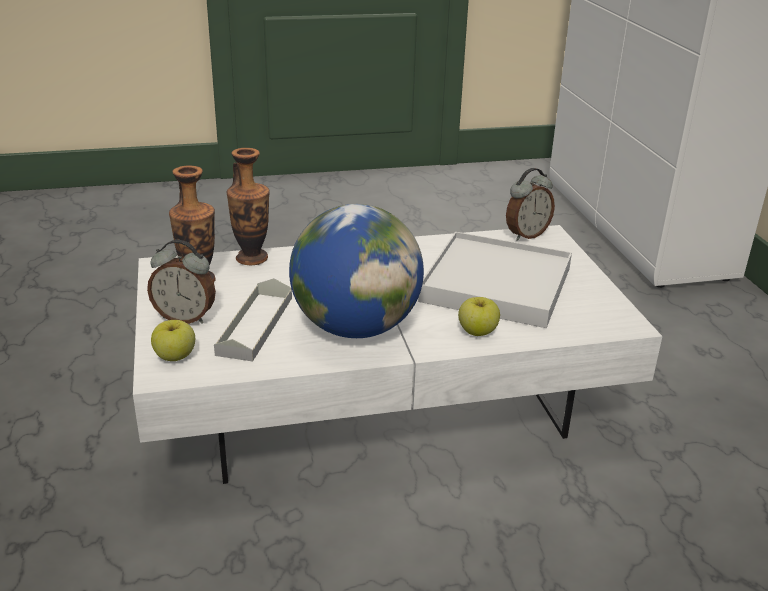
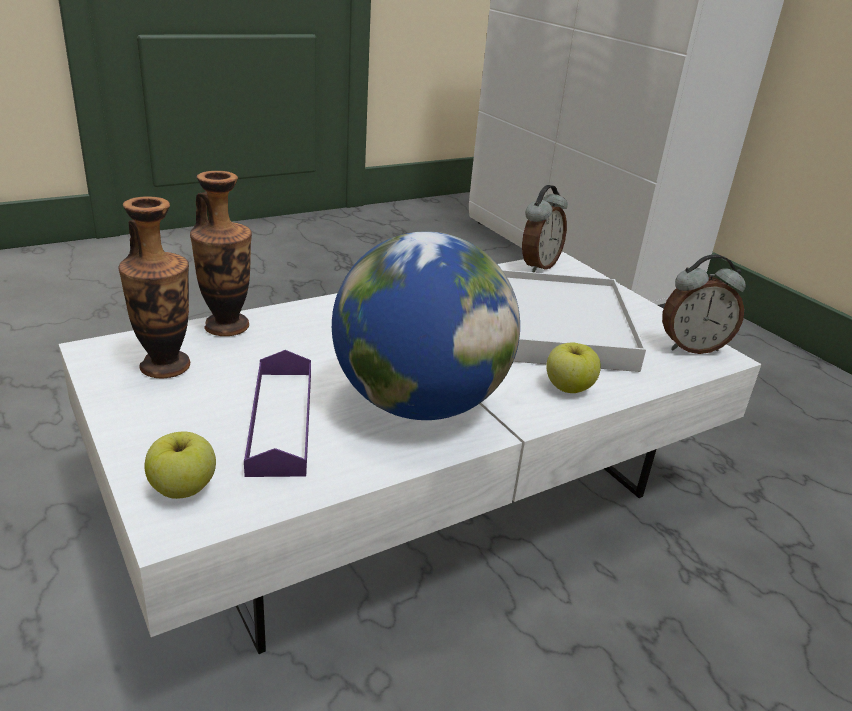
camera: 20 degrees left, 0 degrees up
(185, 318) = (171, 424): alarm clock -> alarm clock (692, 347)
(255, 325) = (281, 420): grey tray -> purple tray

